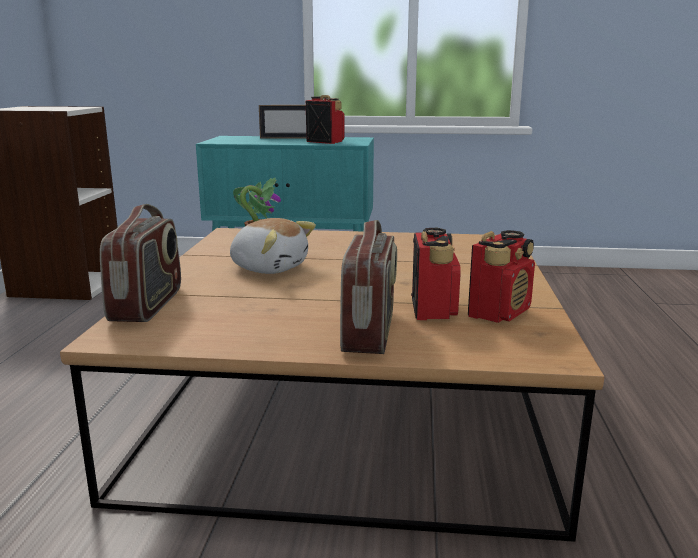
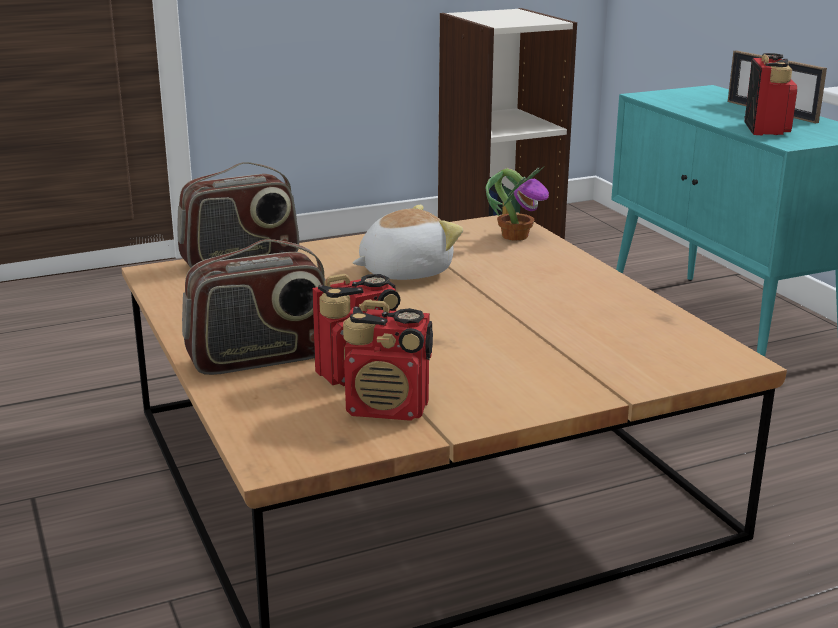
camera: 60 degrees right, 5 degrees up
(269, 267) = (404, 271): plush toy -> plush toy turned 120 degrees counterclockwise

